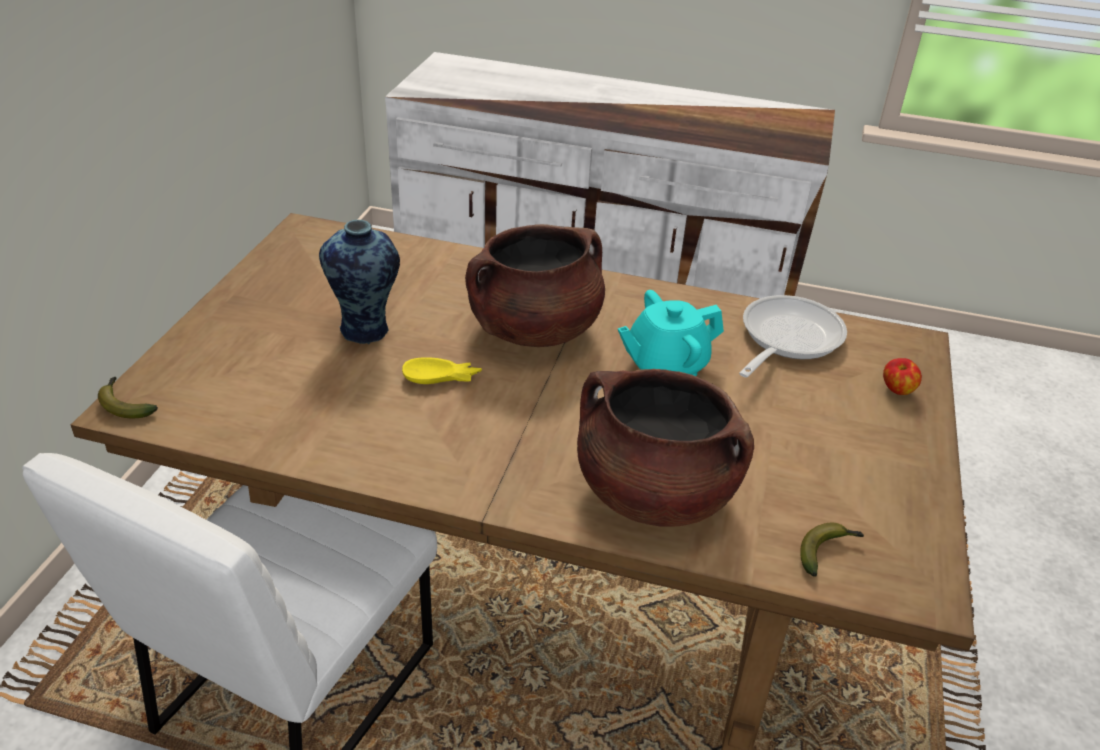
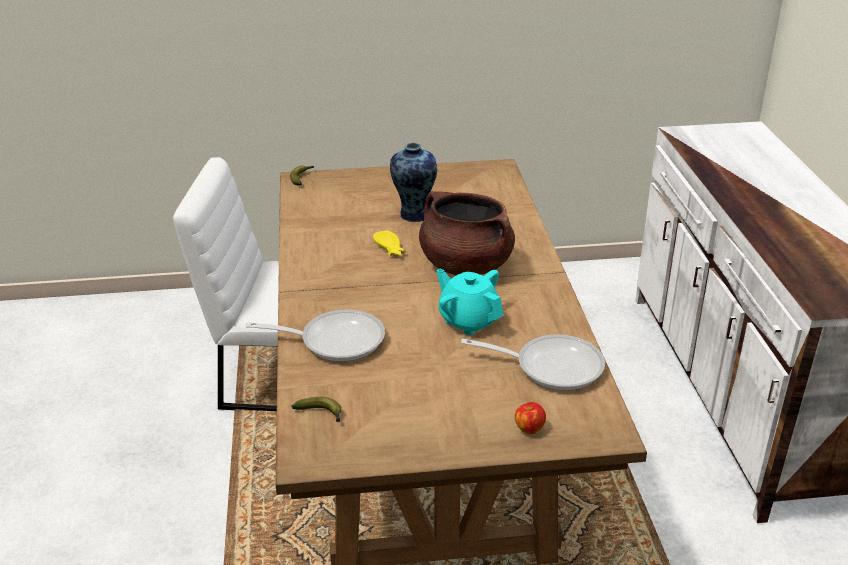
camera: 70 degrees right, 5 degrees down
(653, 493) = (335, 340): brown cooking pot -> frying pan

